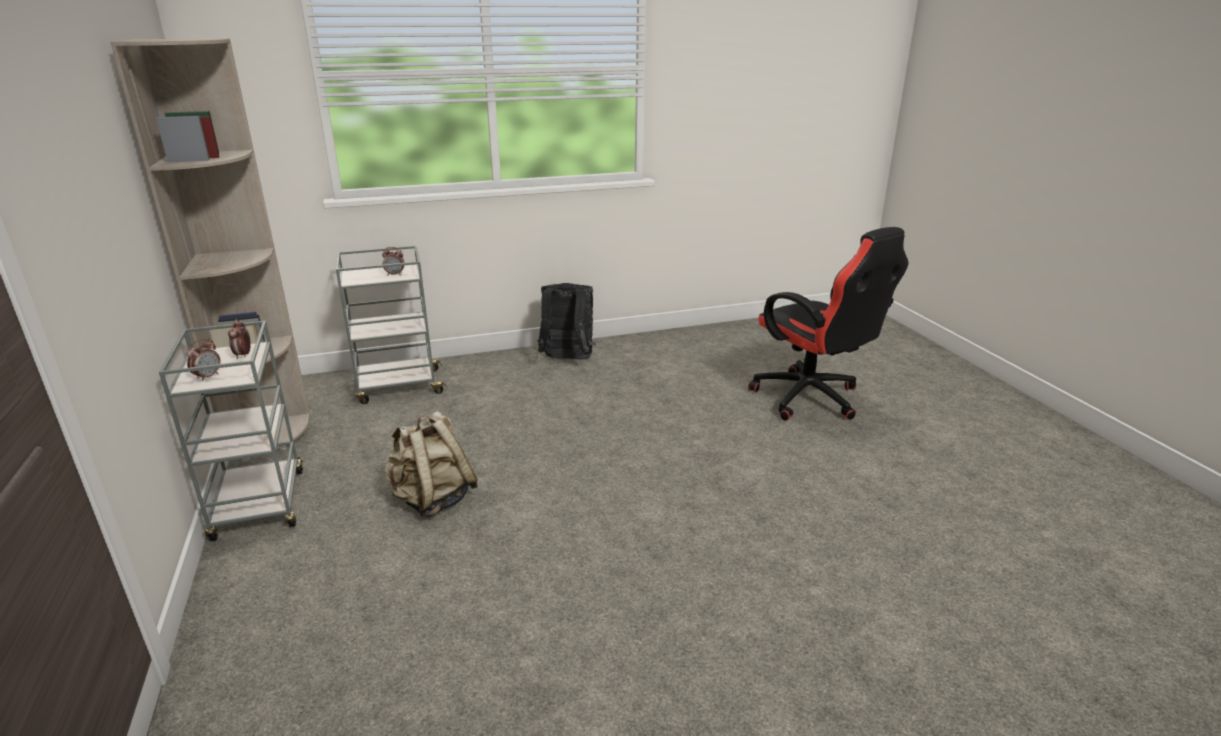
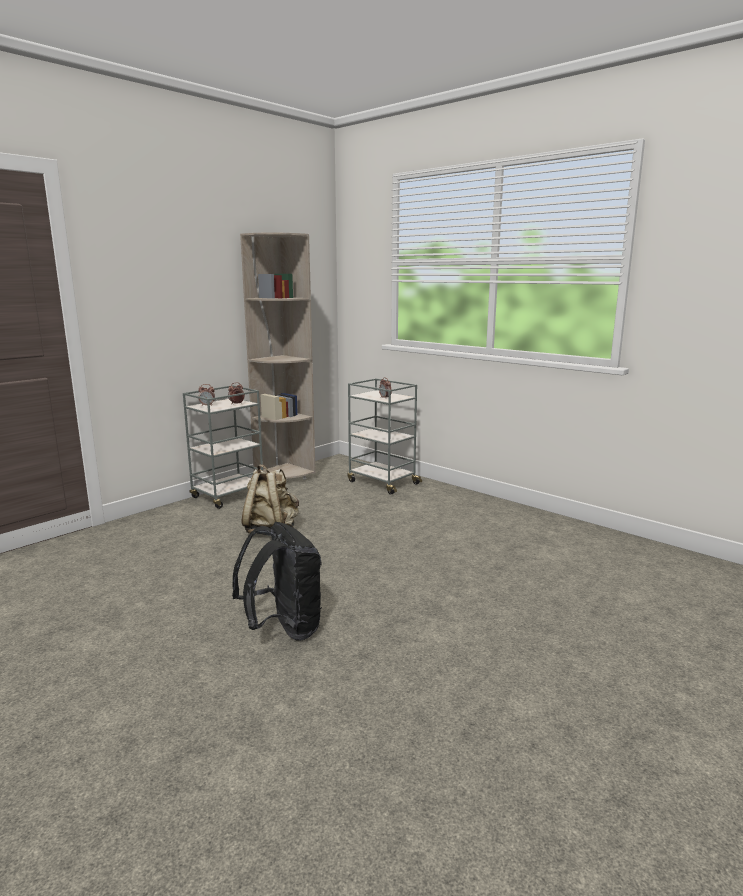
camera: 60 degrees right, 10 degrees down
(567, 360) = (500, 514): black backpack -> black backpack (284, 629)
(812, 401) = (619, 642): black office chair -> none

